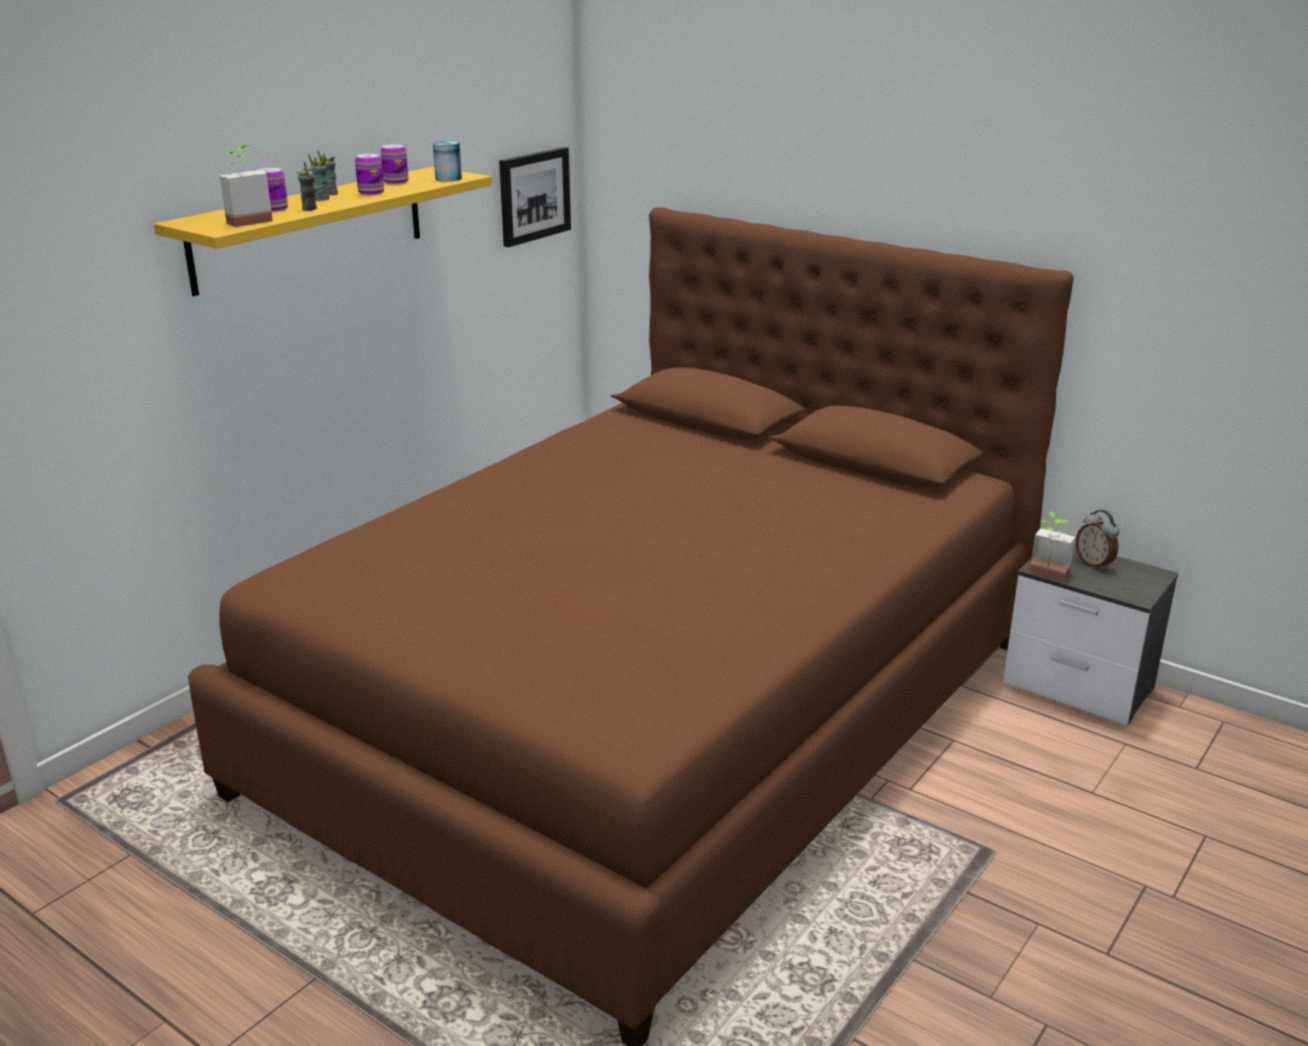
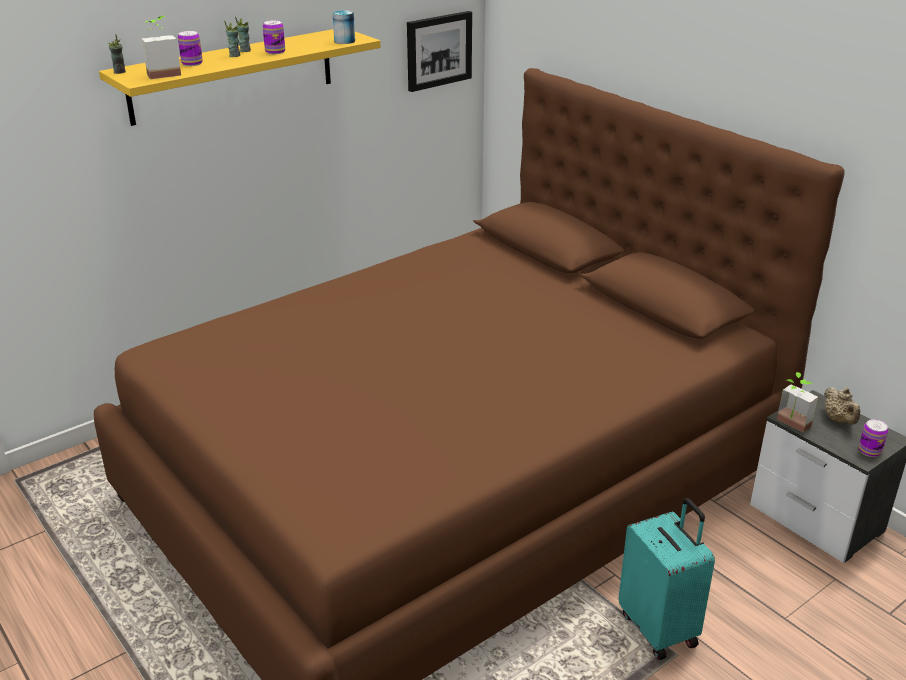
camera: 15 degrees right, 5 degrees up
(309, 209) = (217, 65): cup -> cup (120, 72)
(396, 182) = (302, 42): can -> can (869, 451)
(964, 827) = (660, 628): none -> turquoise suitcase
(1094, 564) = (838, 420): alarm clock -> beige teapot

